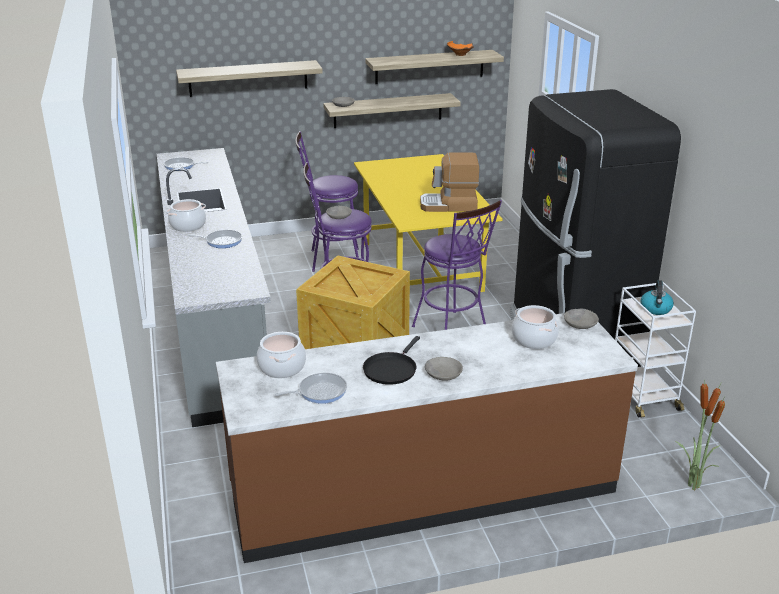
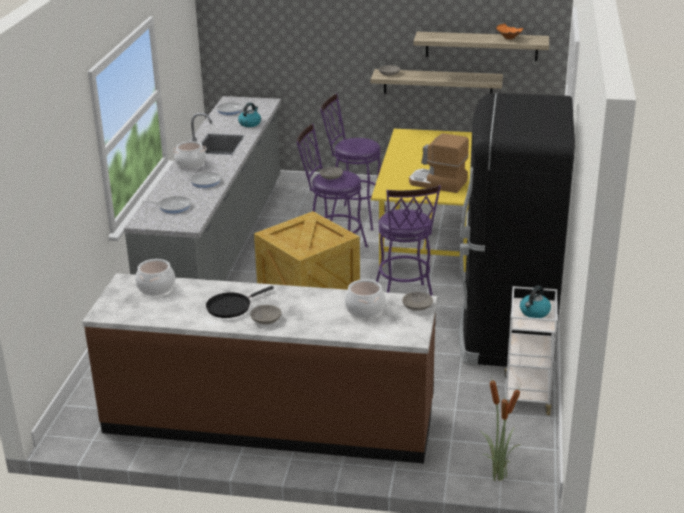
camera: 25 degrees right, 0 degrees up
(214, 175) = (250, 123): none -> kettle
(248, 78) = (306, 39): shelf -> none
(319, 391) = (165, 310): frying pan -> frying pan (172, 206)

